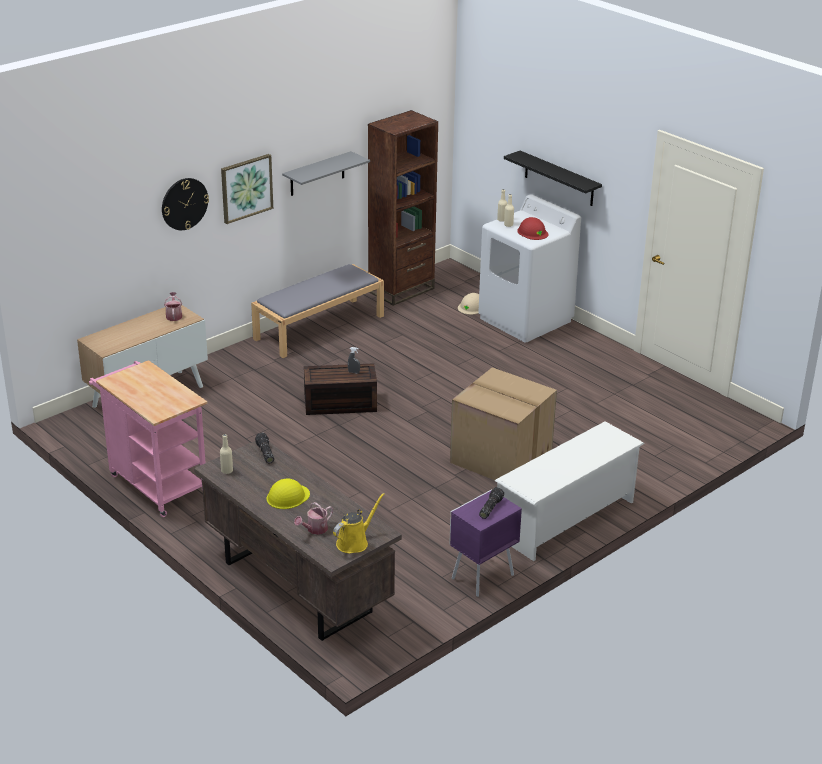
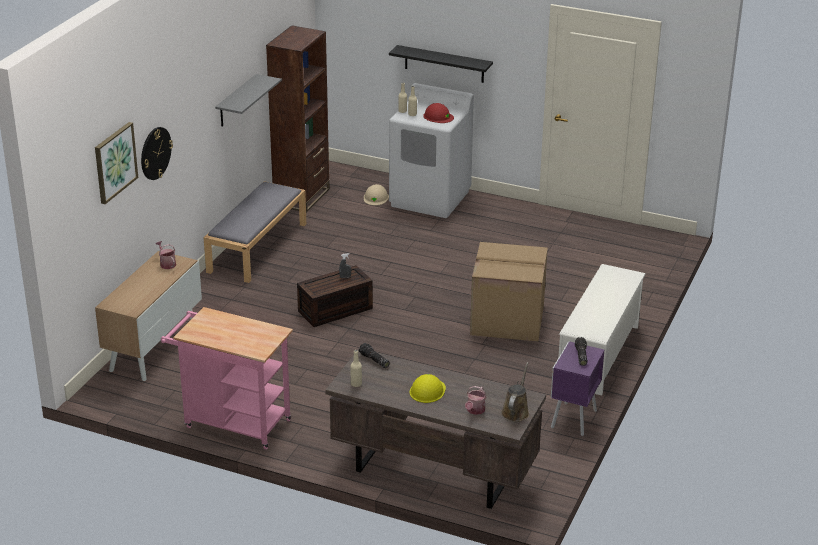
camera: 25 degrees left, 0 degrees up
(246, 188) = (193, 127): picture -> picture (115, 162)
(354, 542) = (516, 411): yellow watering can -> brown watering can

